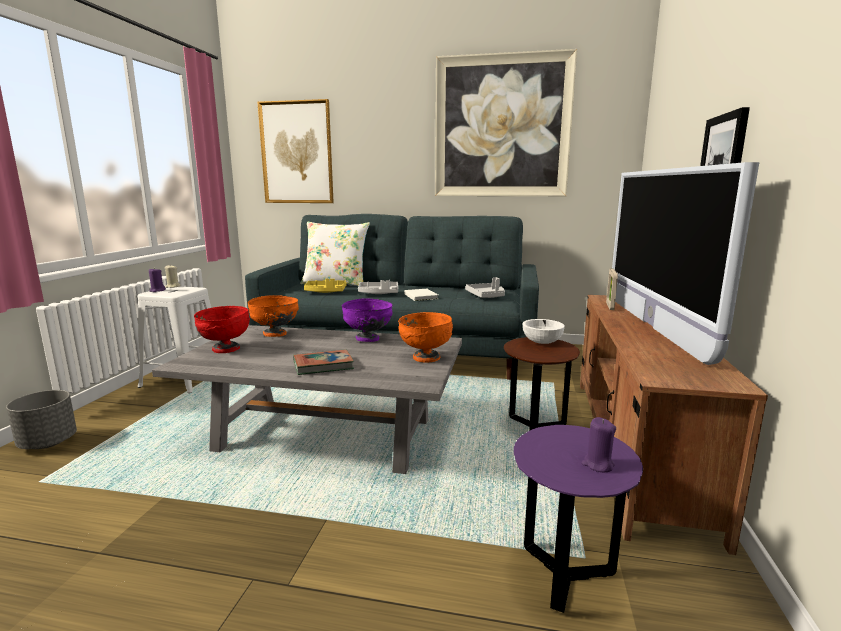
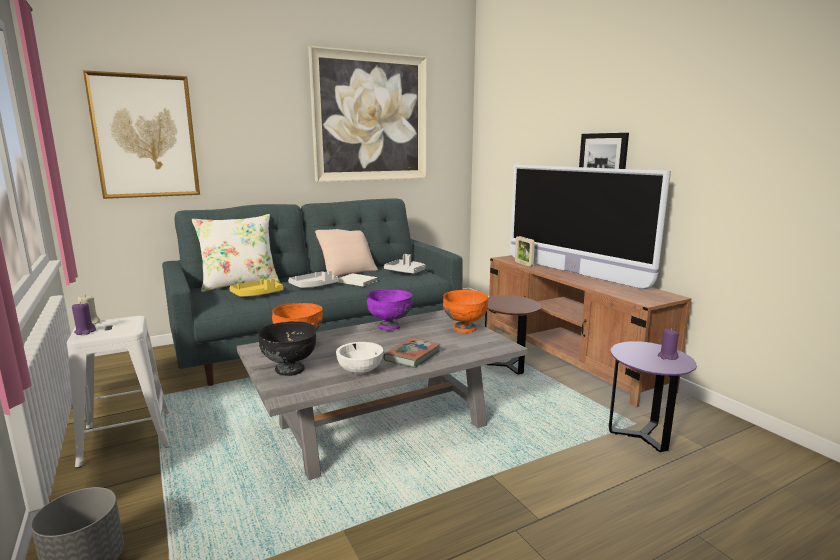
camera: 40 degrees left, 0 degrees up
(225, 349) = (289, 370): red bowl -> black bowl
(437, 287) = (347, 271): none -> beige pillow
(542, 342) = (502, 299): white bowl -> white bowl (360, 370)

